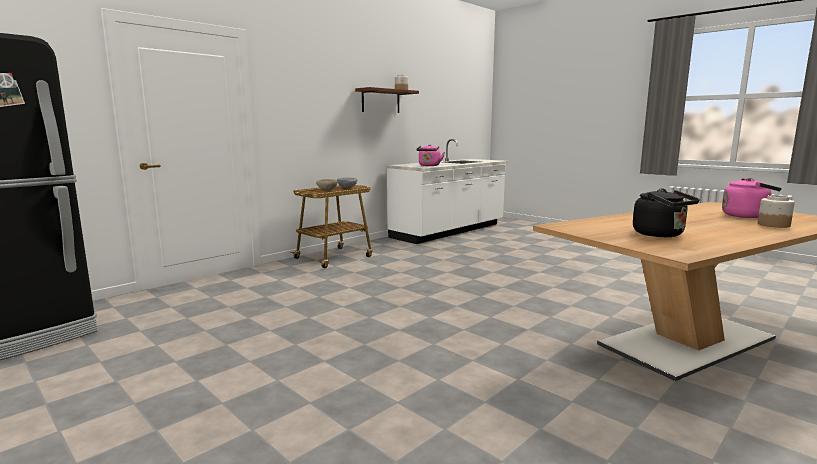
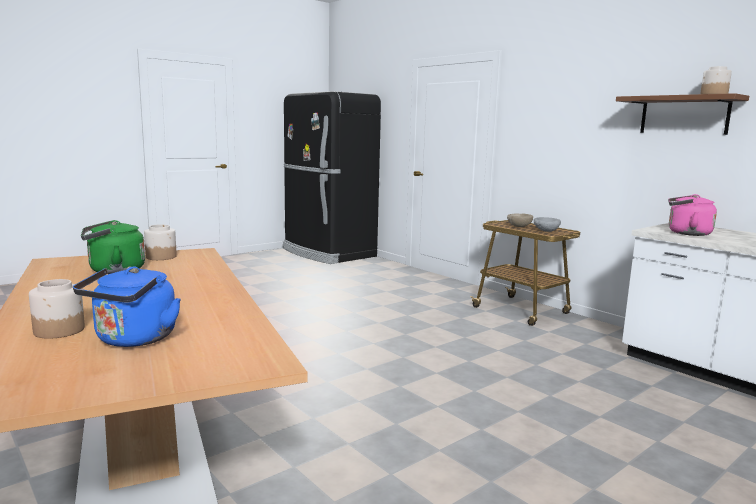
camera: 95 degrees right, 0 degrees up
(594, 231) = (161, 257): none -> jar
(661, 235) = (113, 270): black kettle -> green kettle
(746, 216) = (133, 340): pink kettle -> blue kettle

